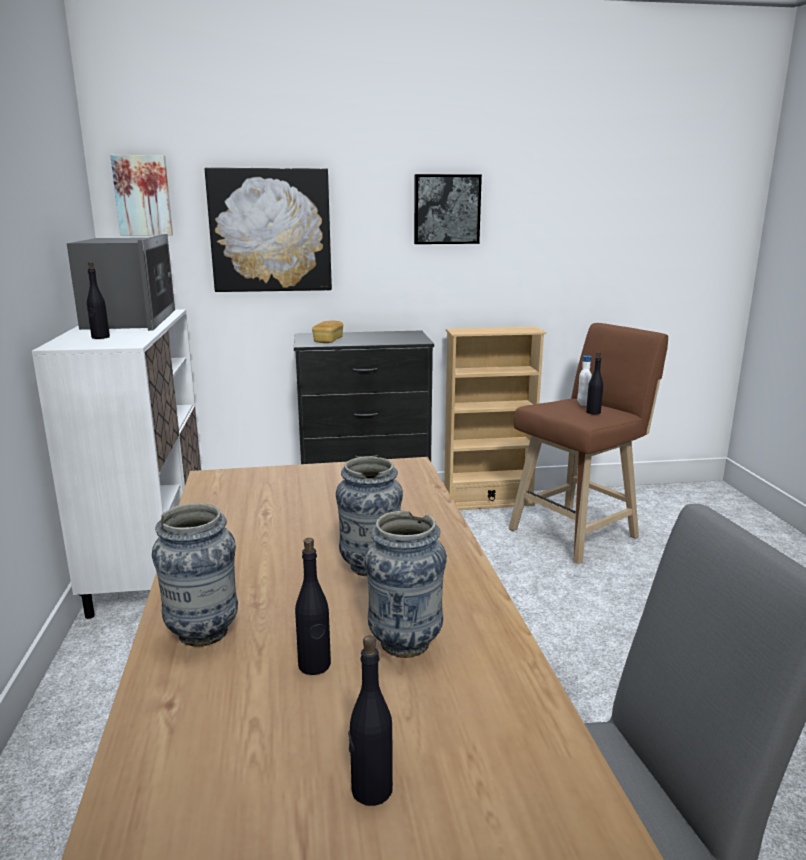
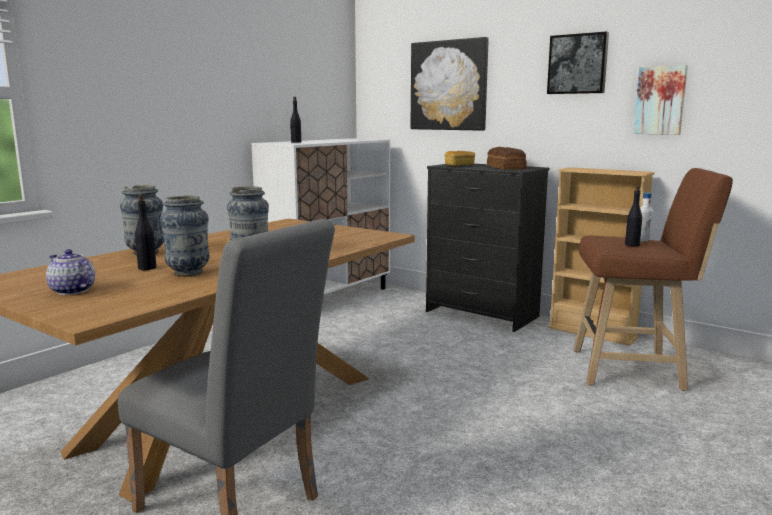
camera: 45 degrees right, 5 degrees down
(130, 320) = (341, 140): microwave -> none
(143, 196) = (380, 64): picture -> picture (660, 100)
(371, 790) = (72, 291): black bottle -> teapot
(388, 338) = (505, 167): none -> bread

